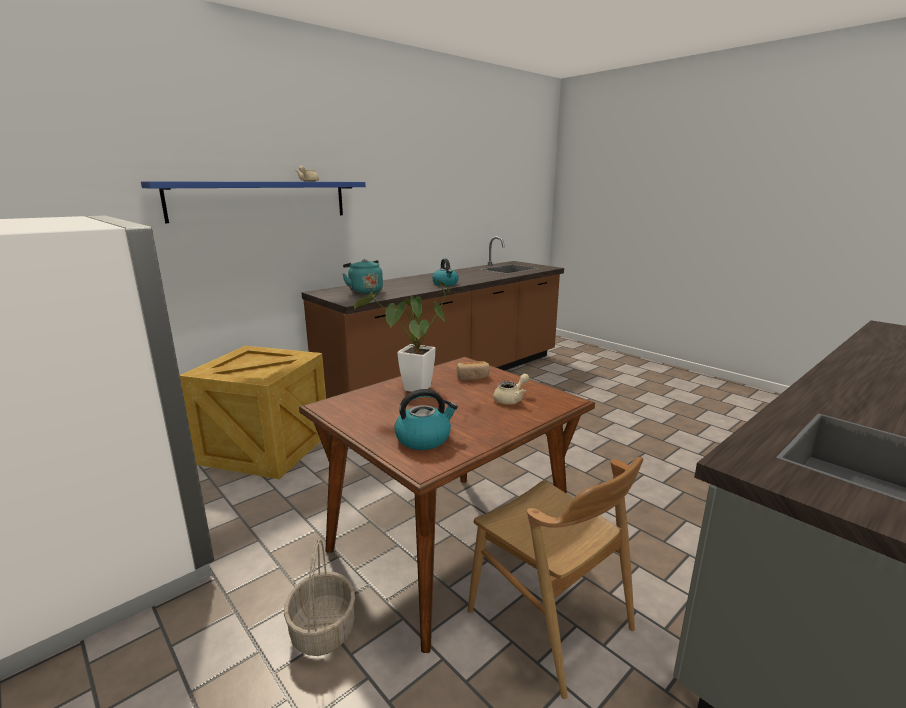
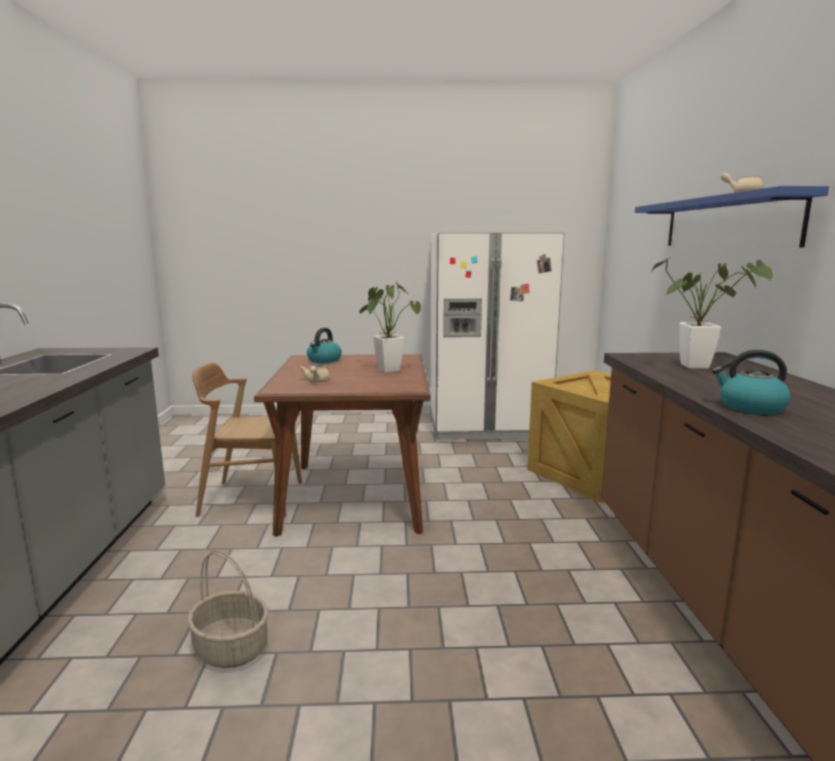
camera: 130 degrees right, 5 degrees down
(322, 630) = (357, 453): basket -> basket (232, 648)
(364, 291) = (701, 366): turquoise kettle -> potted plant
(472, 377) = (375, 383): bread -> none

